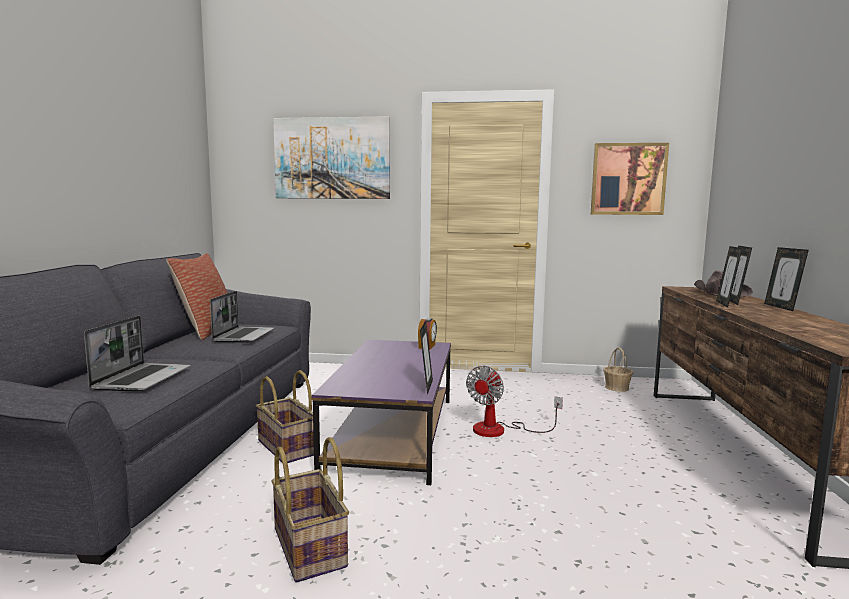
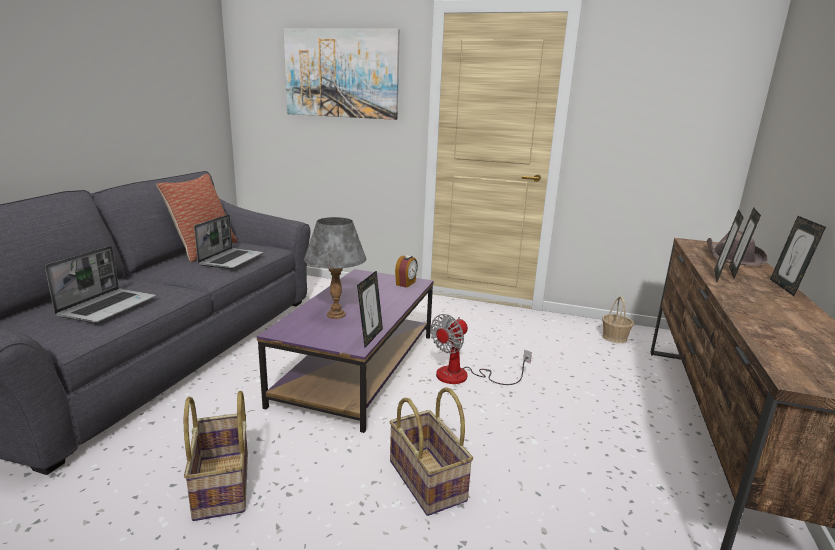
camera: 10 degrees right, 10 degrees up
(288, 447) = (255, 373): basket -> basket (428, 480)
(378, 373) = (336, 314): none -> grey table lamp
(628, 179) = (659, 108): picture -> none

